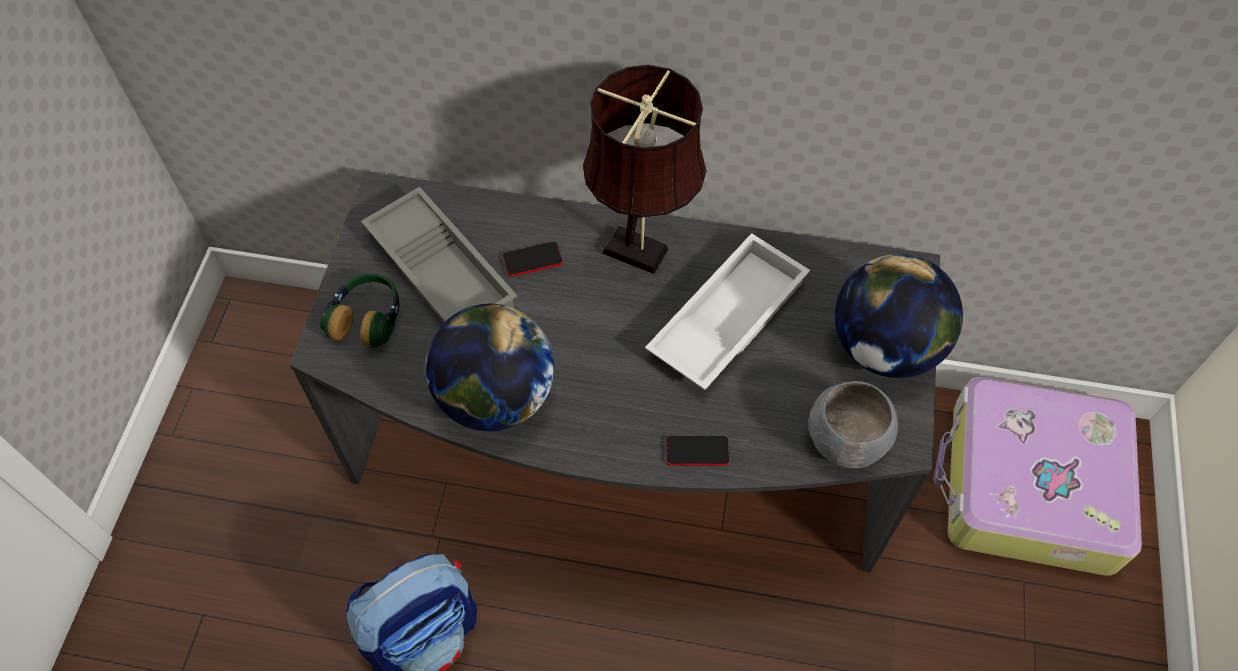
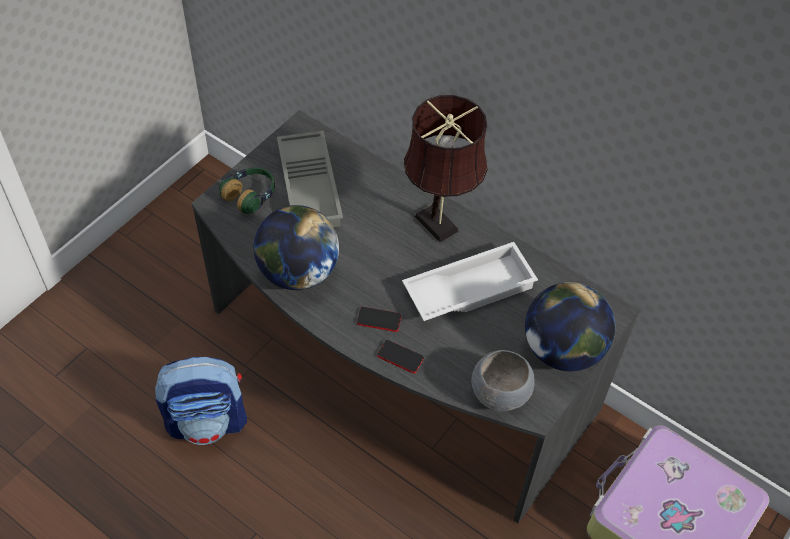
camera: 25 degrees right, 5 degrees down
(532, 260) = (369, 203): phone -> phone (379, 320)

